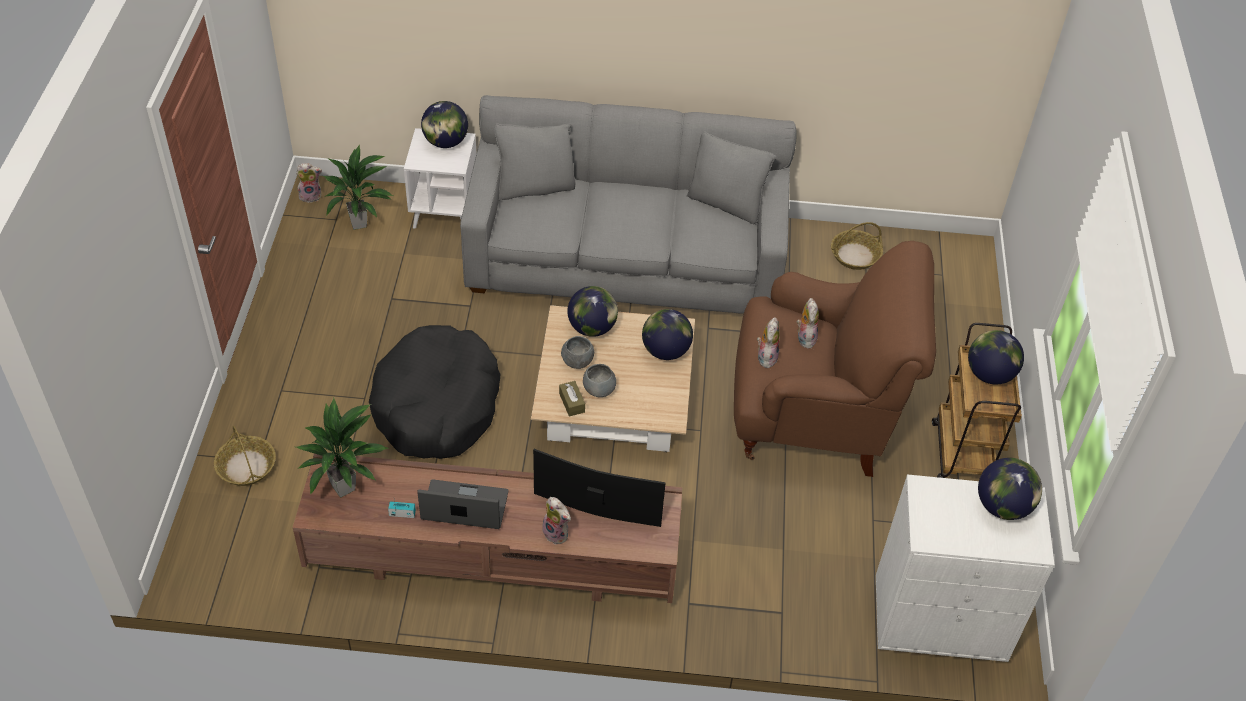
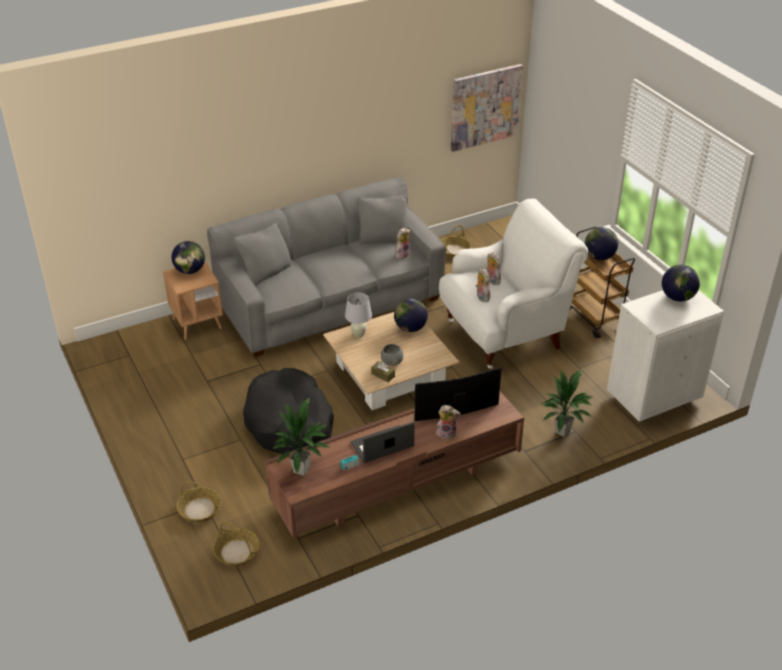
camera: 30 degrees left, 10 degrees down
(240, 545) = (236, 552): none -> basket
(311, 195) = (100, 349): plush toy -> plush toy (402, 254)
(359, 224) = (147, 351): potted plant -> potted plant (563, 431)
(444, 212) = (197, 323): white side table -> brown side table
(577, 362) = (366, 354): grey bowl -> none
(592, 328) = (358, 334): globe -> white table lamp
(814, 416) = (504, 334): brown armchair -> white armchair
(968, 66) = (485, 107): none -> picture

